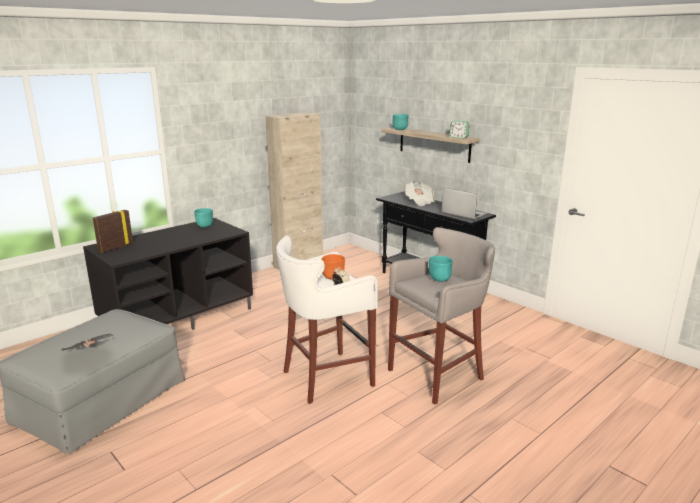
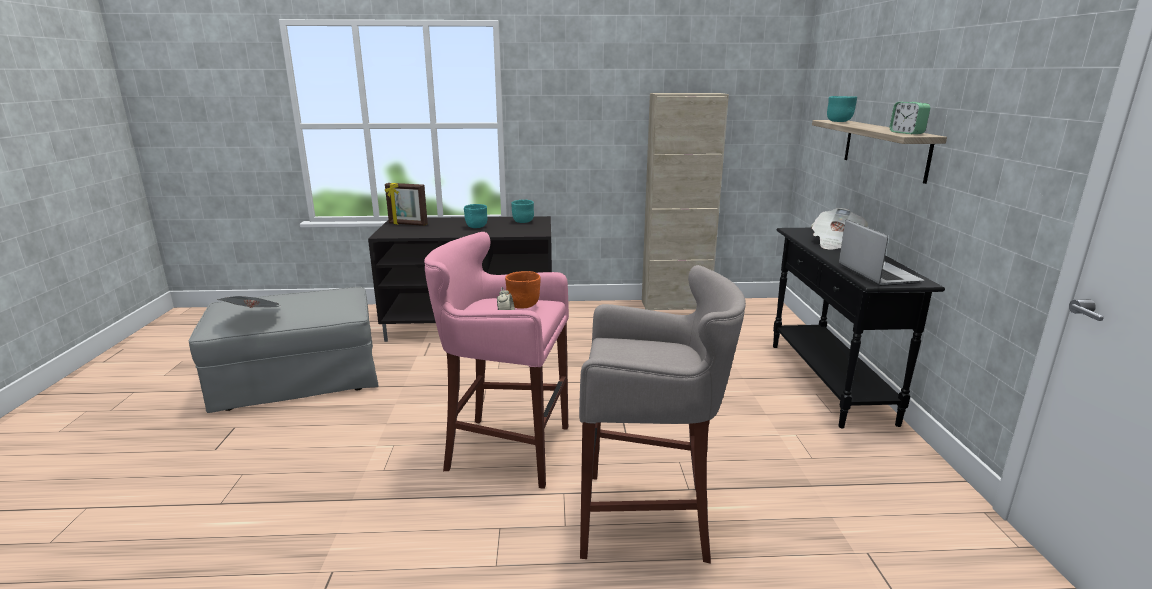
camera: 40 degrees right, 0 degrees up
(115, 248) = (407, 224): picture frame -> picture frame turned 150 degrees counterclockwise
(325, 378) = (505, 449): white stool -> pink stool
(439, 279) = (653, 353): turquoise bowl -> turquoise bowl (476, 227)

